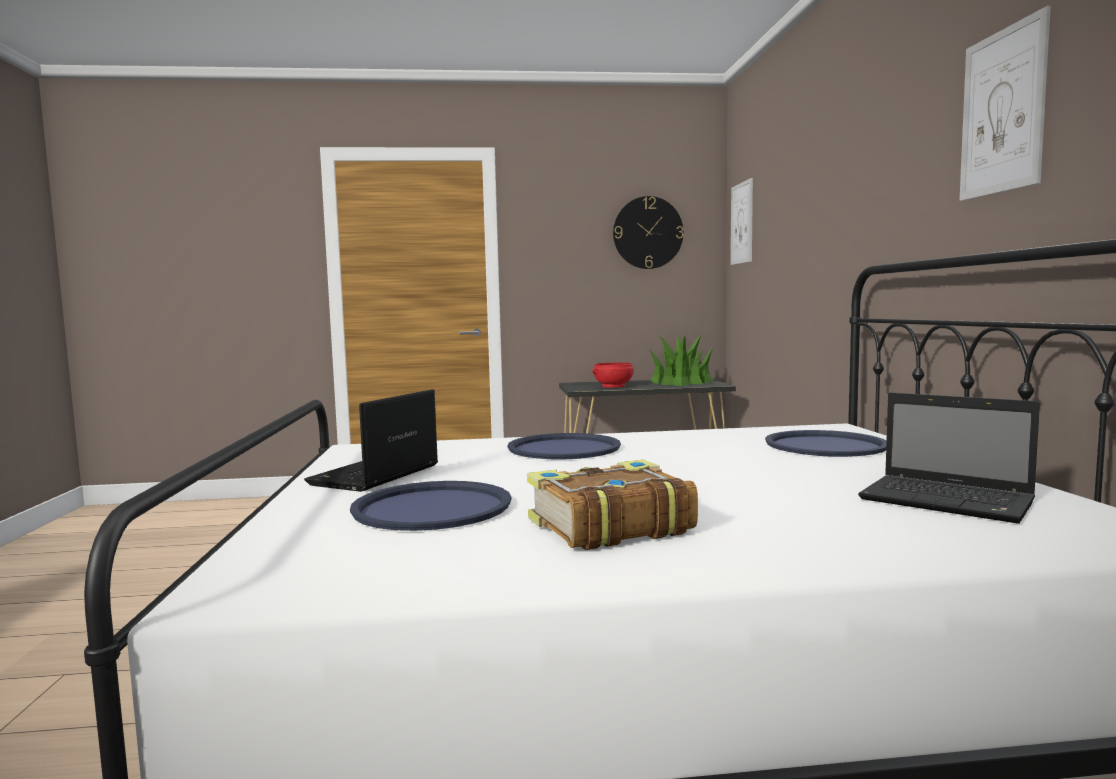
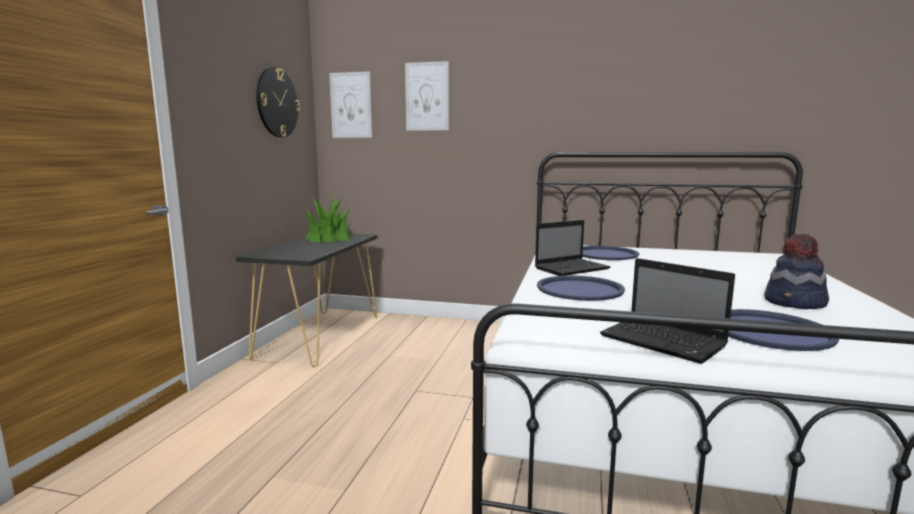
camera: 70 degrees left, 5 degrees up
(608, 526) = (795, 303): book -> hat
(613, 386) = (309, 250): red bowl -> none
(949, 501) = (730, 261): laptop -> laptop (572, 268)
(1002, 111) = (651, 86): picture -> picture (427, 96)

